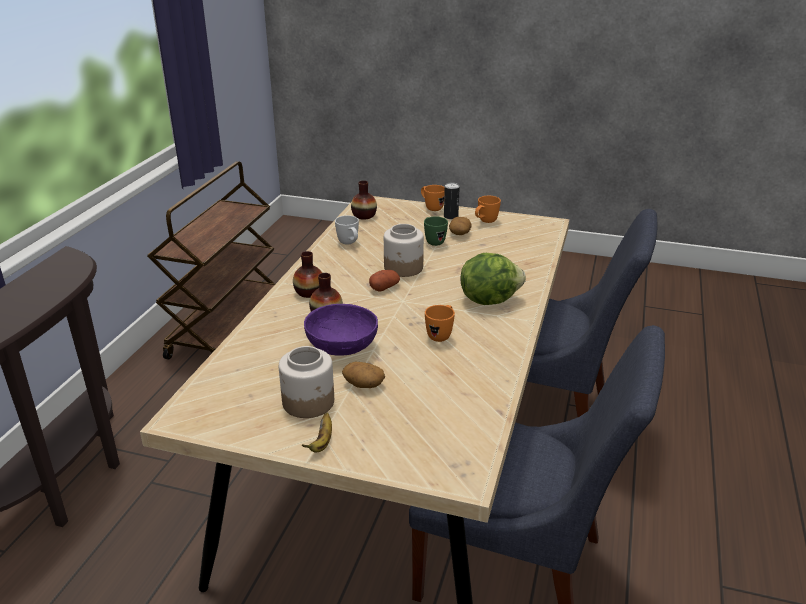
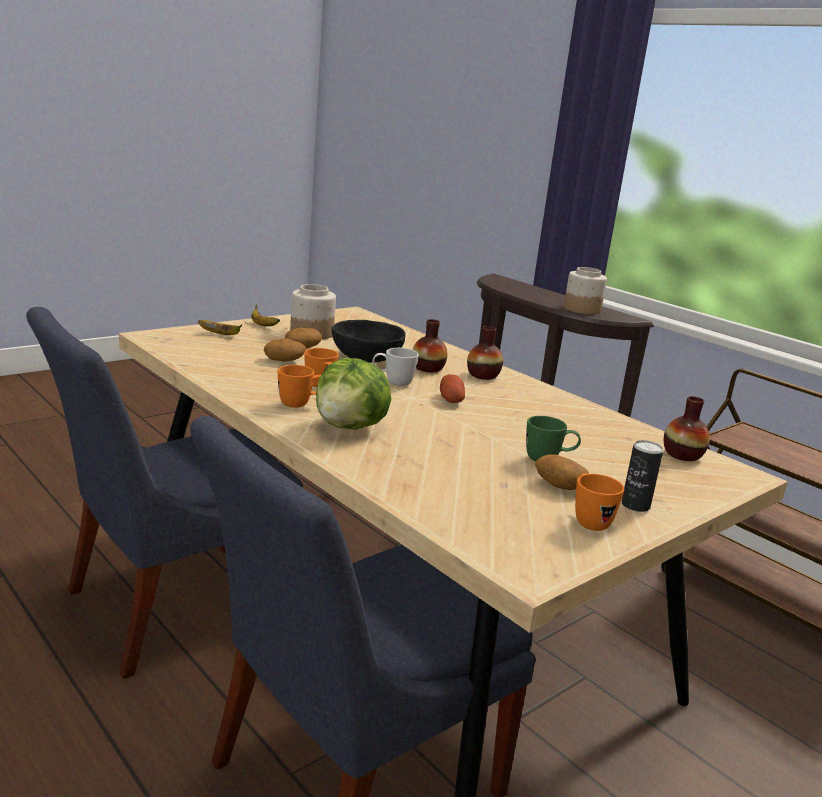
camera: 120 degrees right, 10 degrees down
(342, 347) = (366, 358): purple bowl -> black bowl
(349, 244) = (588, 420): white mug -> white mug (393, 383)
(393, 445) = (221, 334): none -> banana
(403, 268) = (487, 421): jar -> jar (581, 309)
(410, 375) = (284, 360): none -> potato
(431, 208) = (687, 506): orange mug -> orange mug (301, 405)

